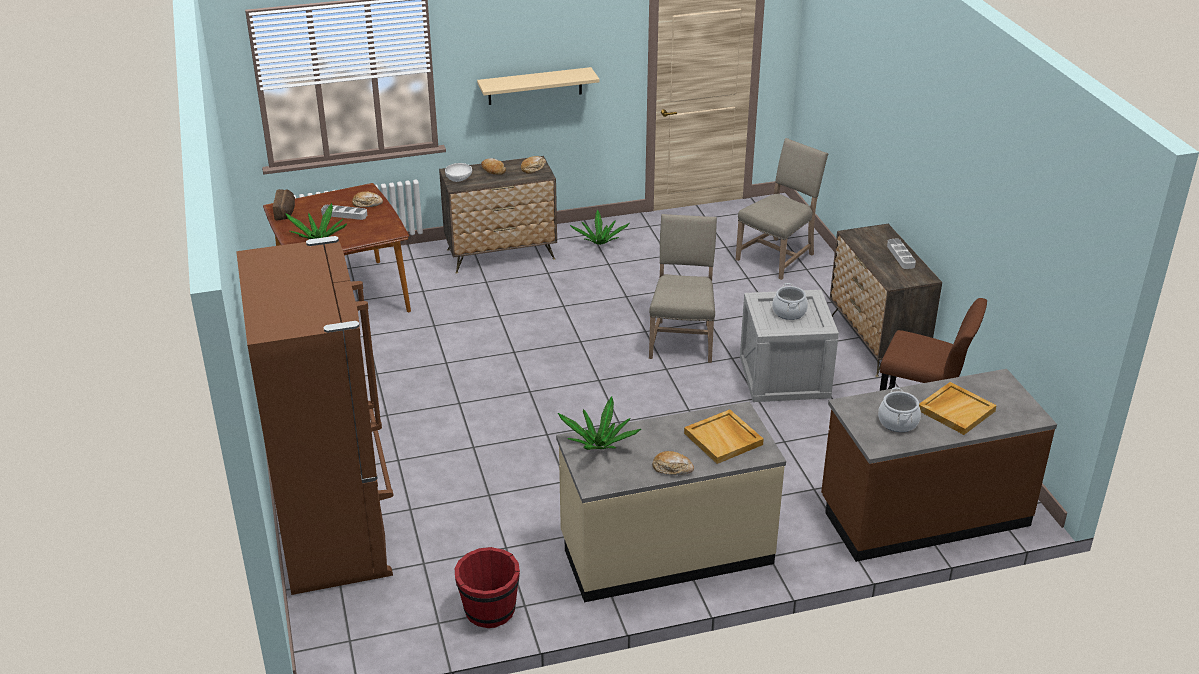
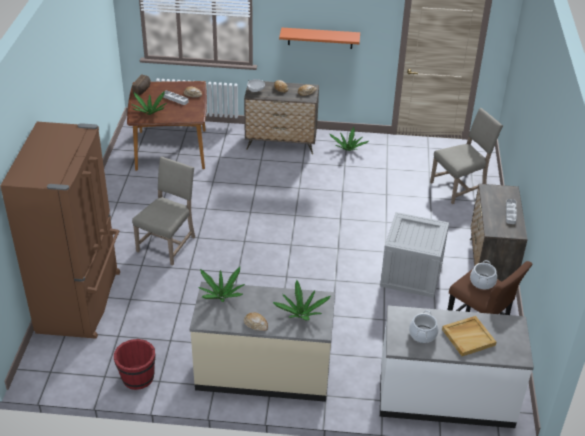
camera: 20 degrees right, 5 degrees up
(535, 86) = (320, 38): beige shelf -> orange shelf
(682, 339) = (360, 230): beige chair -> beige chair (168, 243)
(724, 439) = (301, 314): beige tray -> potted plant
(789, 312) = (418, 233): cooking pot -> cooking pot (482, 282)
(923, 513) = (445, 397): brown counter -> white counter

